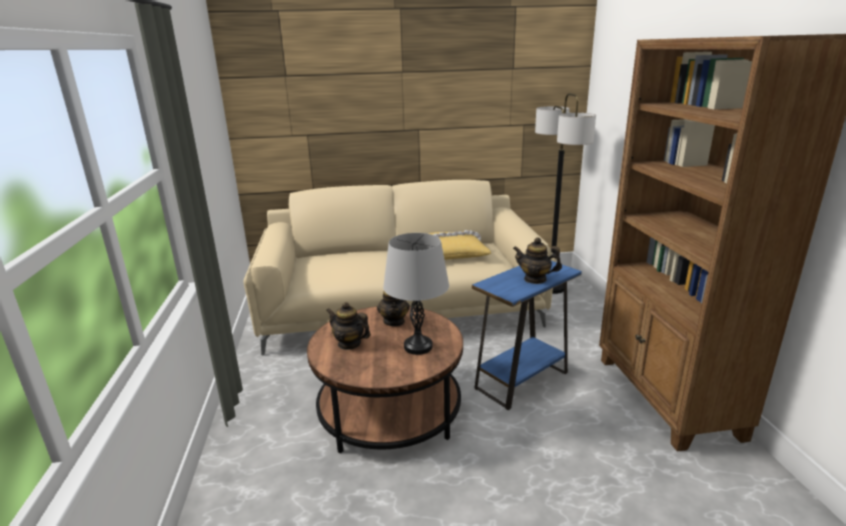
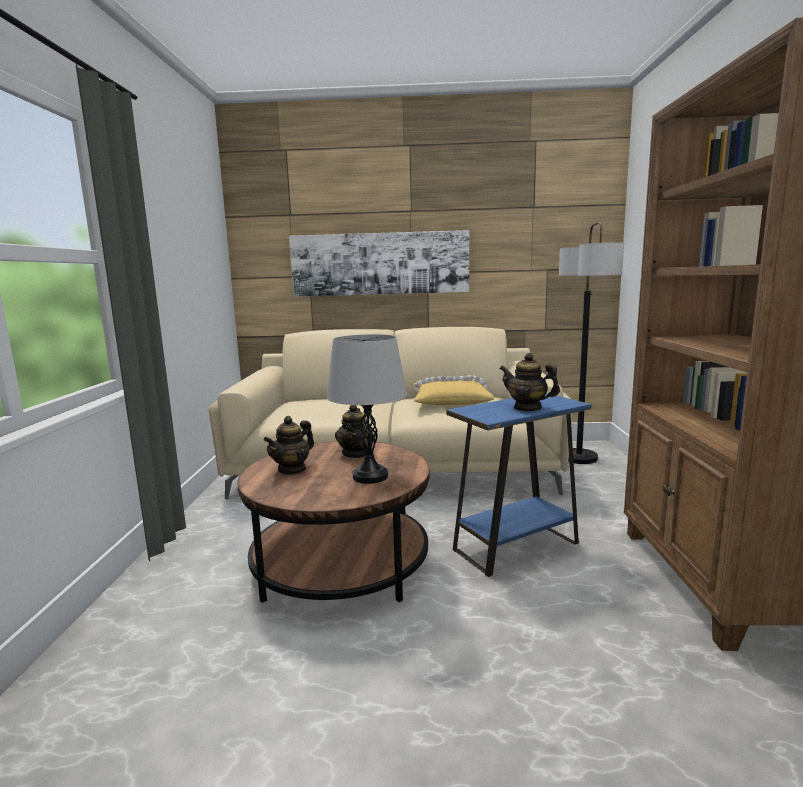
camera: 10 degrees right, 10 degrees down
(349, 344) = (292, 469): teapot -> teapot turned 90 degrees counterclockwise
(374, 122) = (379, 264): none -> picture

